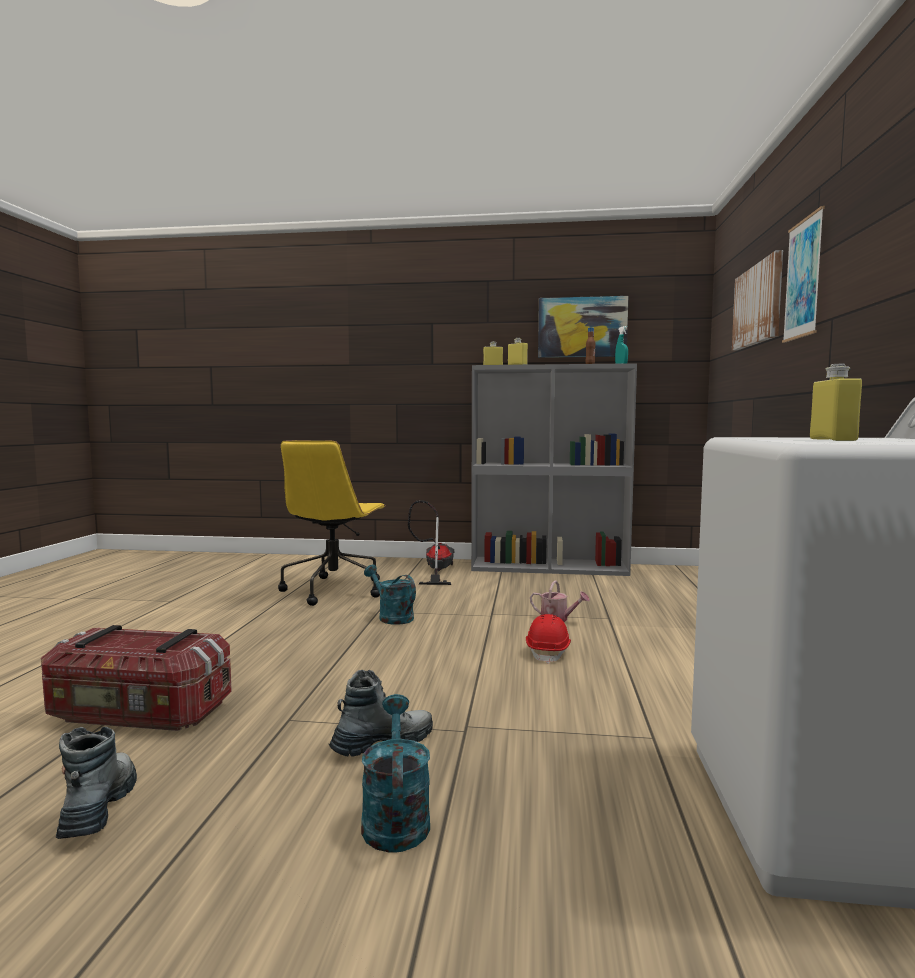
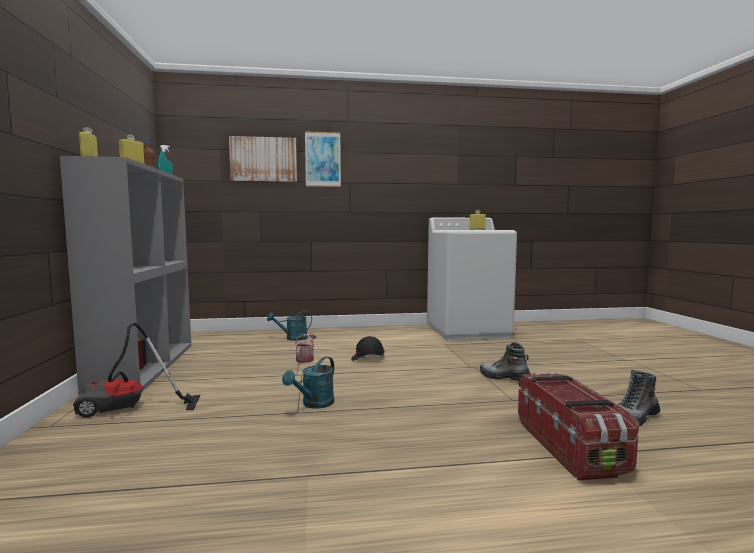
camera: 105 degrees left, 0 degrees up
(334, 590) = (207, 453): yellow office chair -> none
(395, 817) = (544, 369): turquoise watering can -> turquoise watering can (292, 338)
(548, 652) = (367, 359): red hard hat -> black hard hat
(582, 327) = (115, 132): picture -> none

